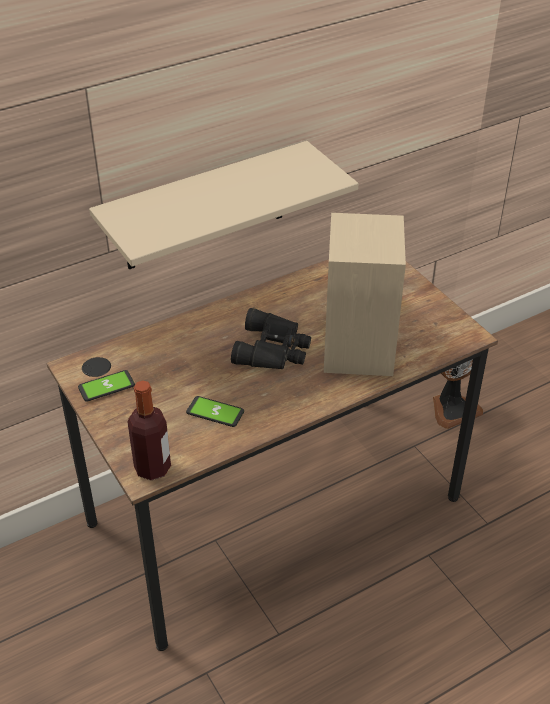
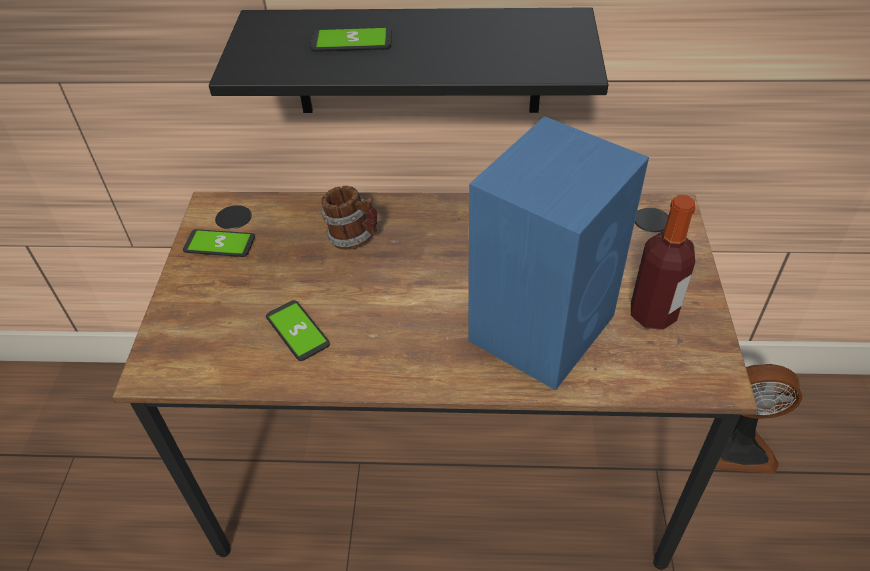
camera: 35 degrees right, 5 degrees up
(152, 468) = (170, 367): bottle -> bottle (652, 314)
(189, 205) = (351, 41): none -> phone
(197, 345) = (354, 238): none -> mug
(205, 207) = (417, 62): beige shelf -> black shelf
(274, 349) = (435, 282): black binoculars -> none
(358, 346) = (543, 326): beige speaker -> blue speaker

